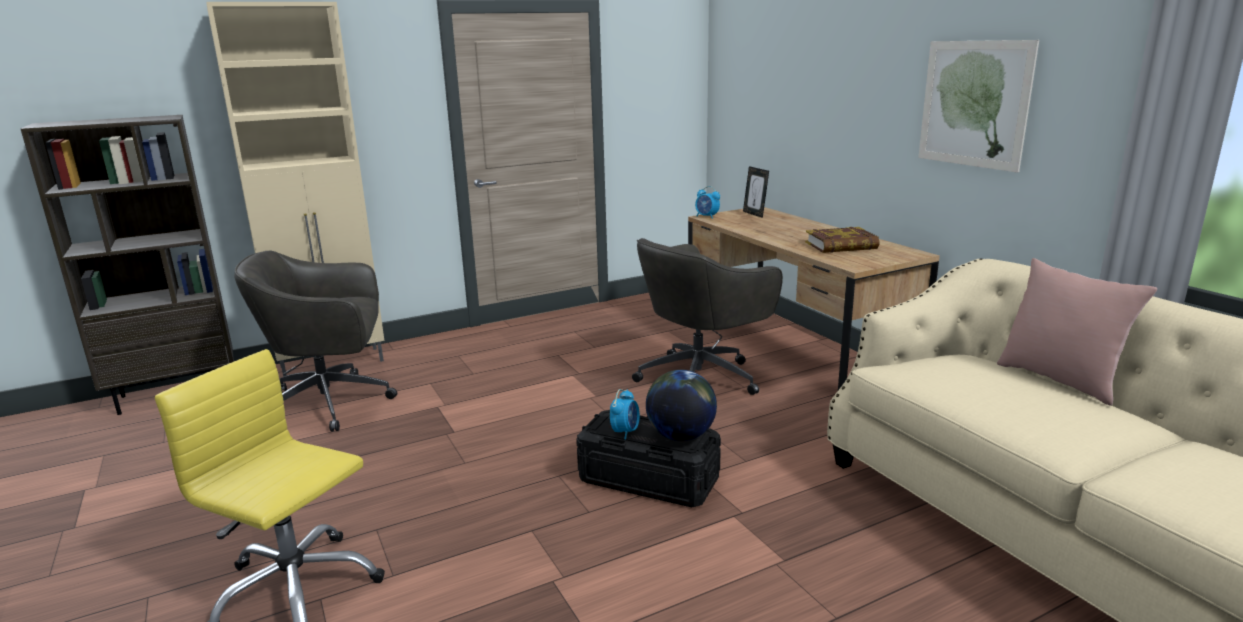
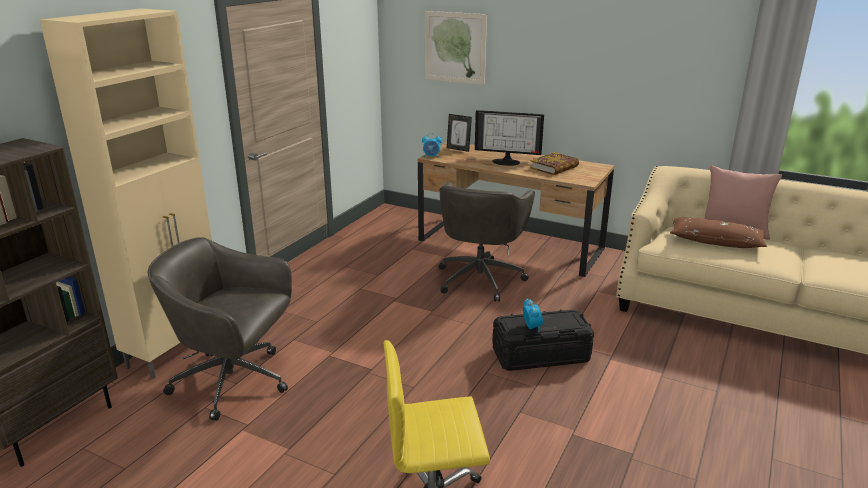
camera: 35 degrees left, 5 degrees up
(332, 403) = (234, 382): grey office chair -> grey office chair turned 60 degrees clockwise
(680, 436) = (566, 319): globe -> none
(789, 232) = (506, 161): none -> monitor
(974, 104) = (634, 69): picture -> picture (455, 47)
(991, 384) = (715, 241): none -> brown pillow

